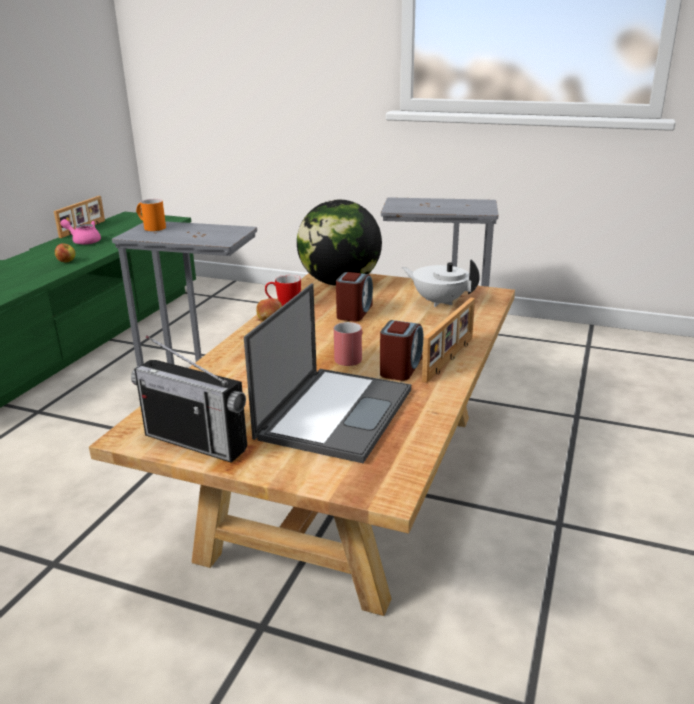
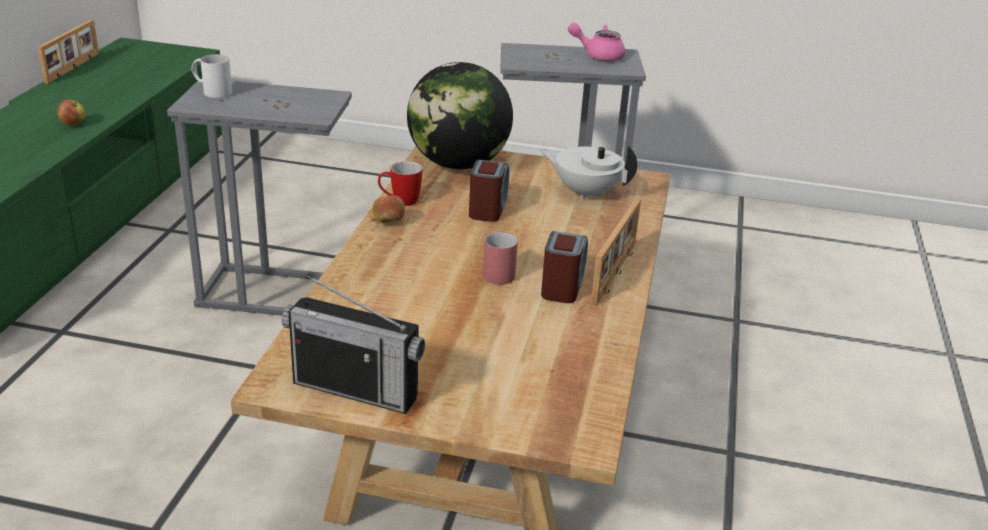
camera: 10 degrees left, 5 degrees up
(84, 241) = (83, 89): pink teapot -> pink teapot (598, 55)
(151, 227) = (212, 91): orange mug -> white mug
(335, 412) = (504, 346): laptop -> none

